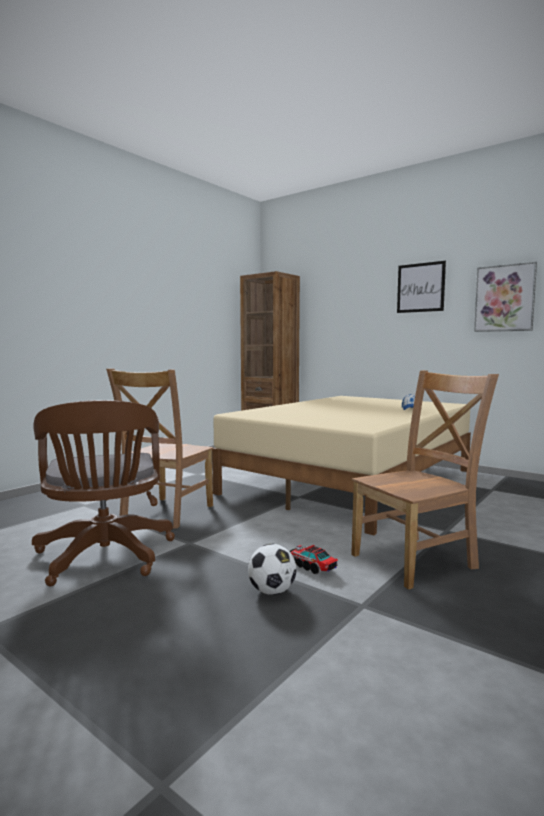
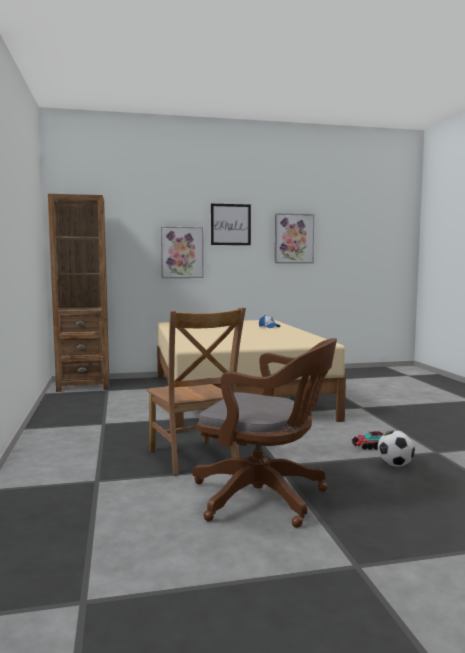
camera: 50 degrees left, 0 degrees up
(367, 323) = (182, 252): none -> picture
(417, 560) = (394, 425): brown chair -> none

